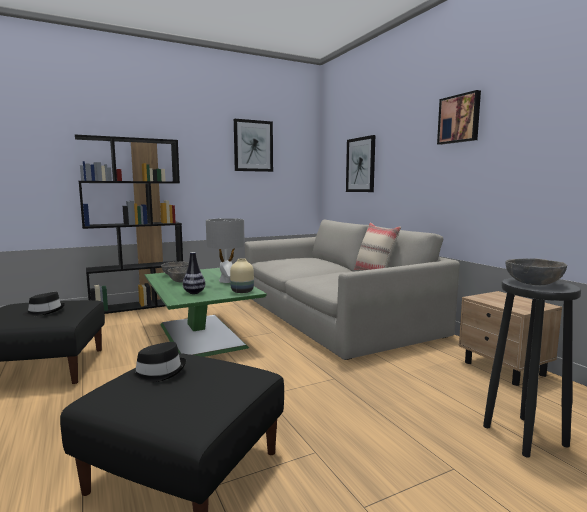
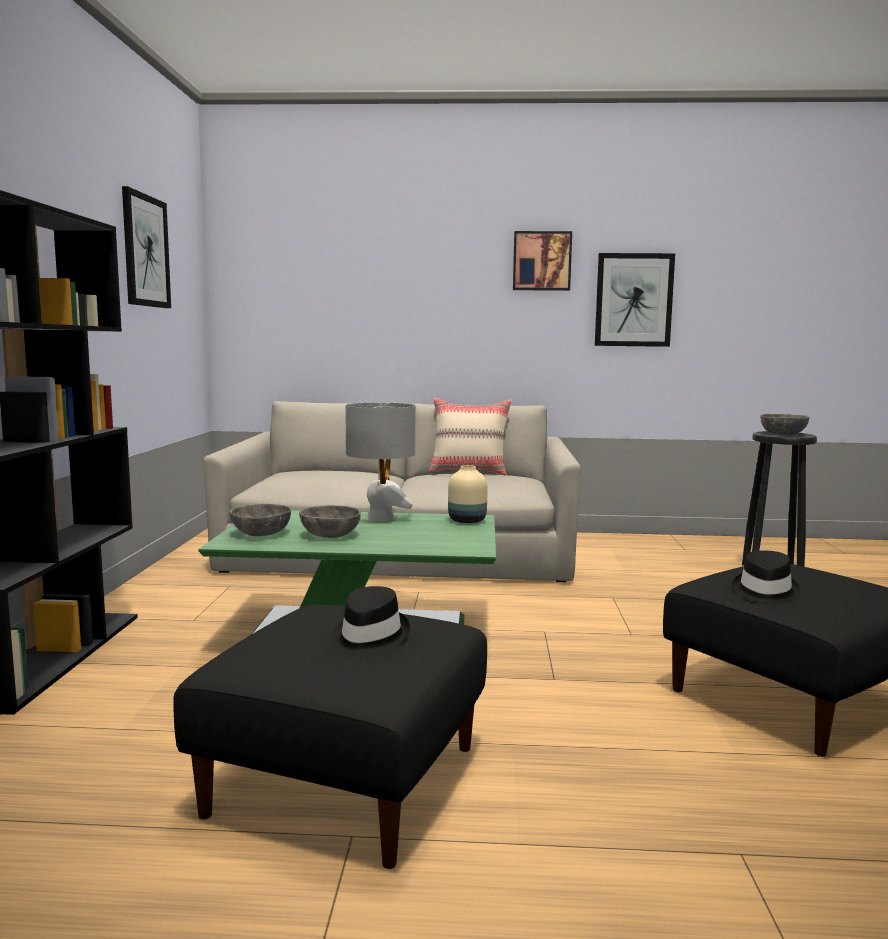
camera: 60 degrees left, 0 degrees up
(194, 293) = (434, 538): vase -> none
(360, 165) = (340, 306): picture -> picture (633, 300)
(504, 369) = (649, 542): beige nightstand -> none

